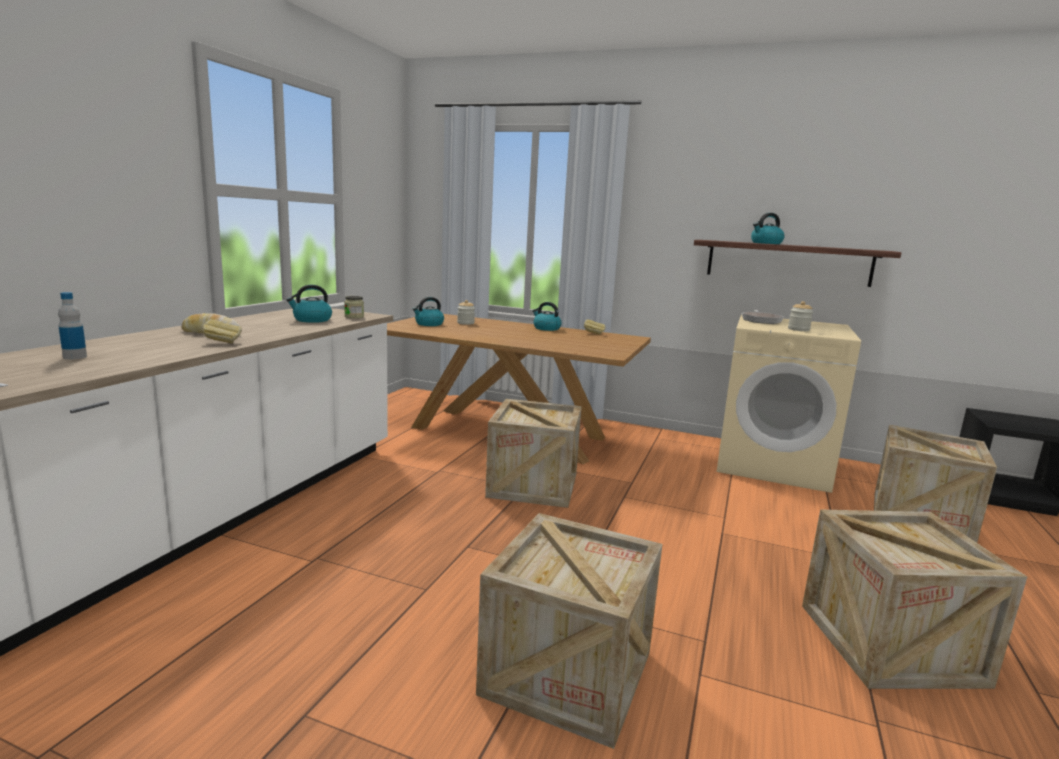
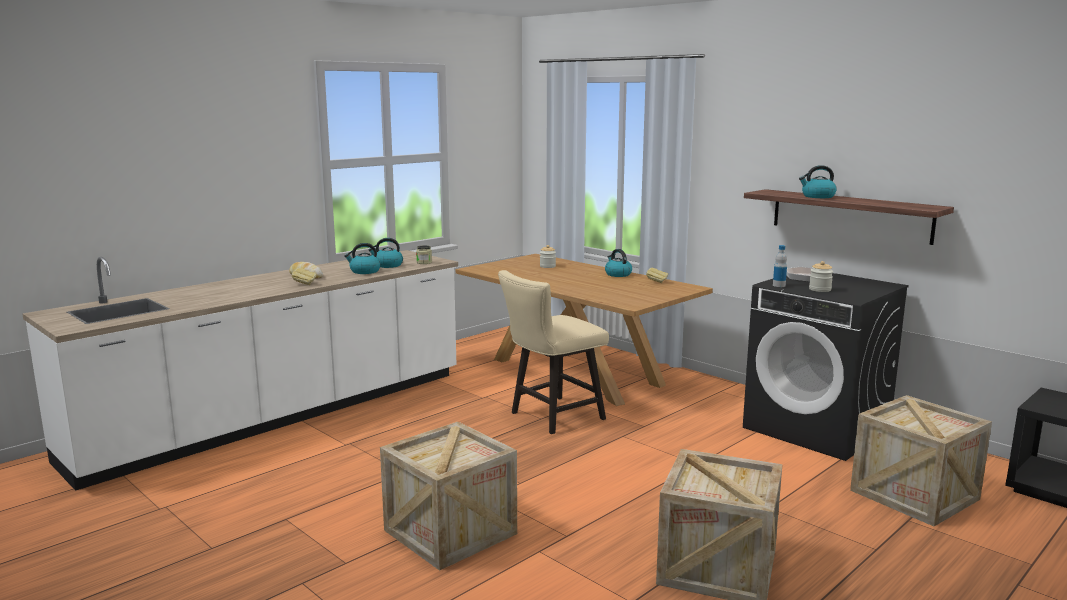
camera: 25 degrees right, 0 degrees up
(75, 357) = (213, 291): bottle -> bottle (779, 285)
(429, 324) = (512, 267): kettle -> kettle (364, 271)
(533, 485) = (551, 417): crate -> beige chair
(773, 464) = (817, 429): beige washing machine -> black washing machine

